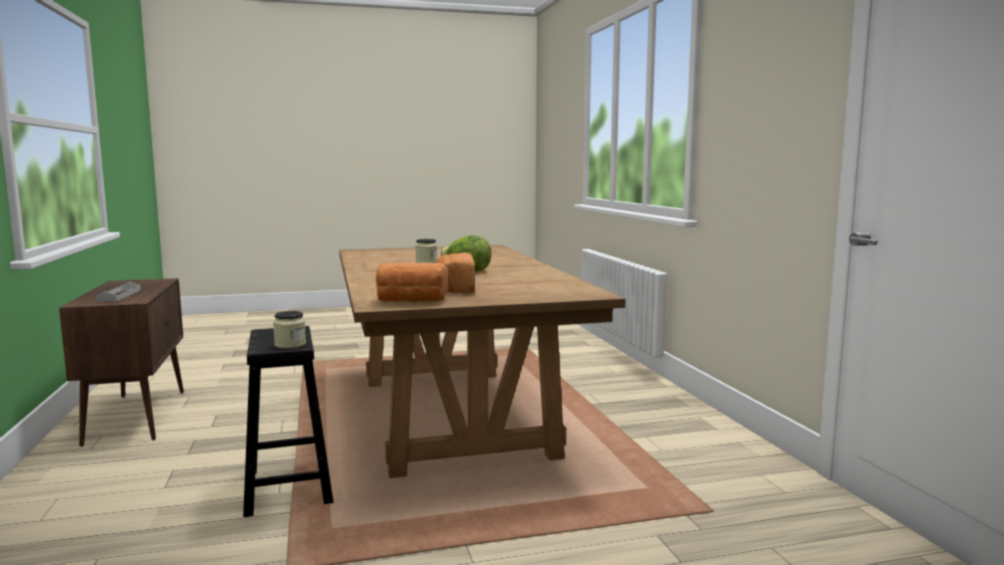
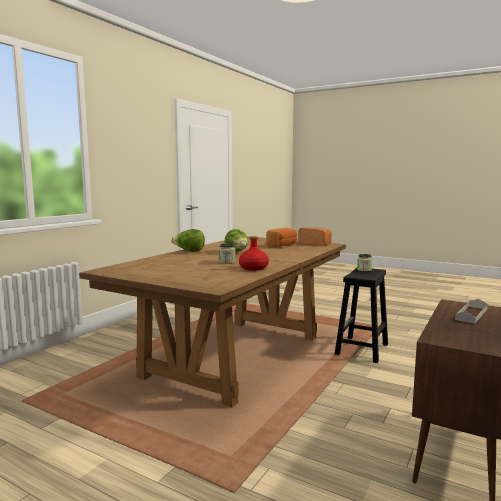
camera: 135 degrees left, 0 degrees up
(375, 262) = (254, 268): none -> red bottle
(525, 264) = (189, 251): none -> lettuce

